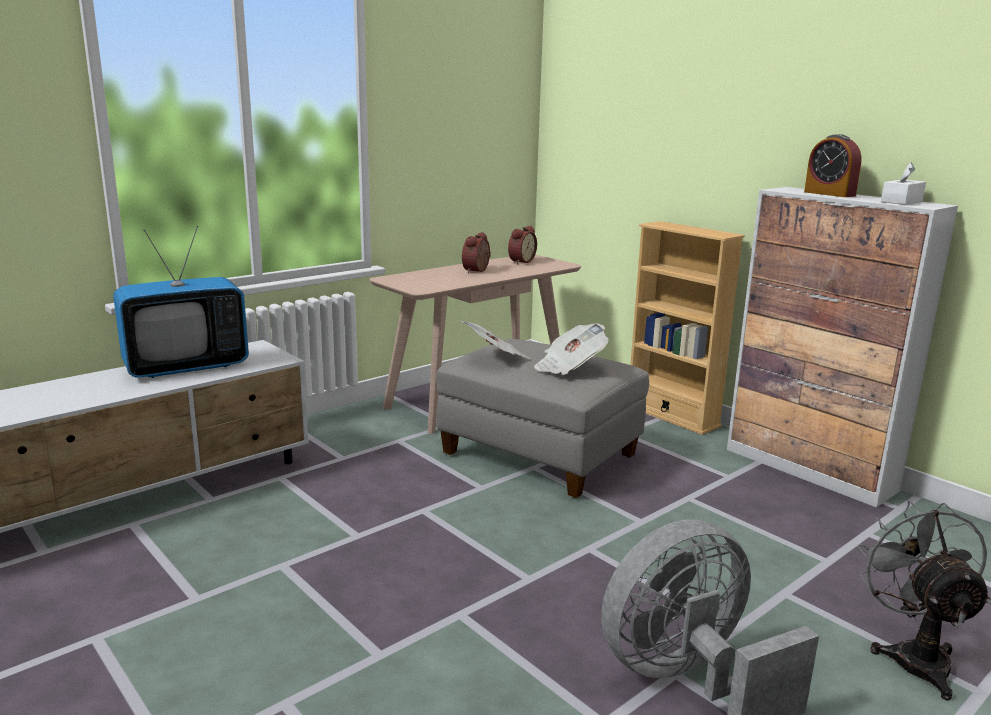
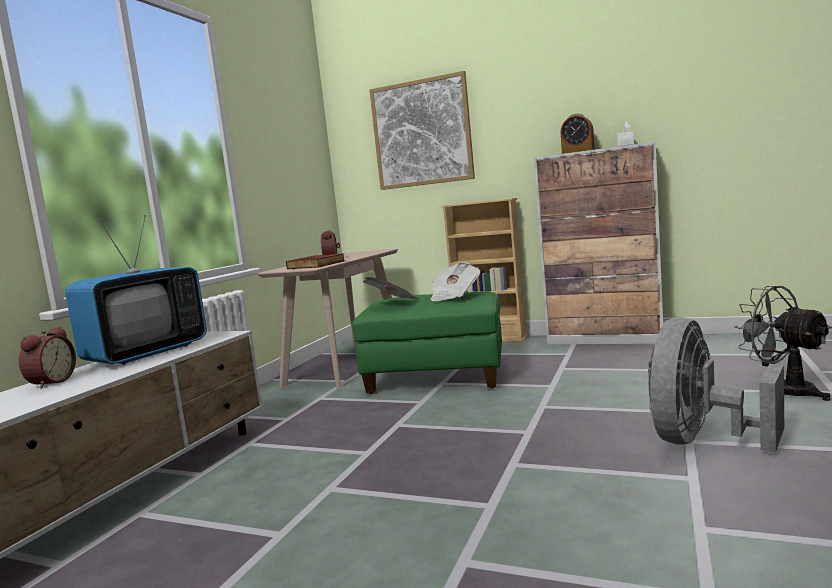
camera: 25 degrees left, 10 degrees down
(439, 281) = (317, 265): none -> book
(520, 261) = (351, 254): alarm clock -> alarm clock (50, 383)
(541, 455) = (437, 376): grey ottoman -> green ottoman
(645, 113) = (422, 133): none -> picture

